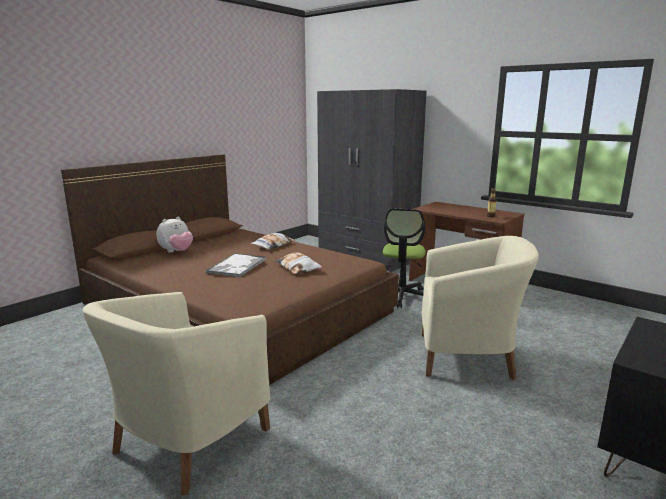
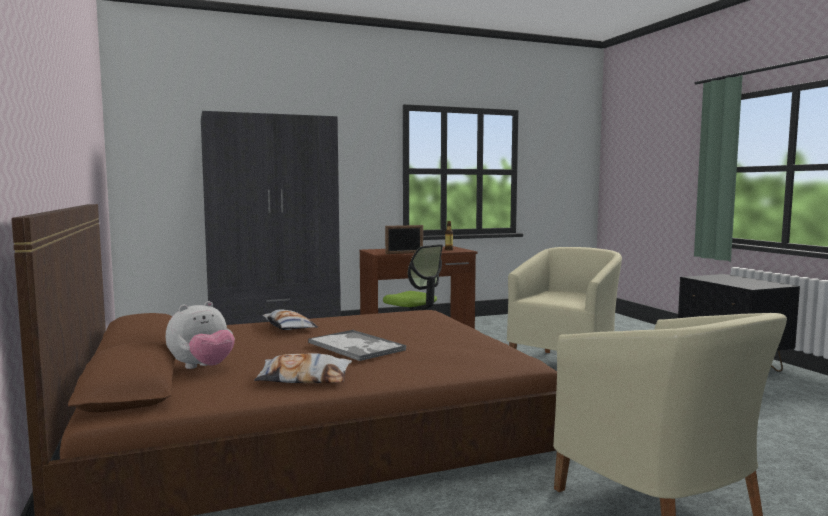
camera: 60 degrees left, 10 degrees down
(176, 252) = (202, 367): plush toy -> plush toy turned 60 degrees clockwise
(298, 267) = (403, 330): pillow -> pillow (304, 378)
(438, 211) = (404, 253): none -> picture frame

